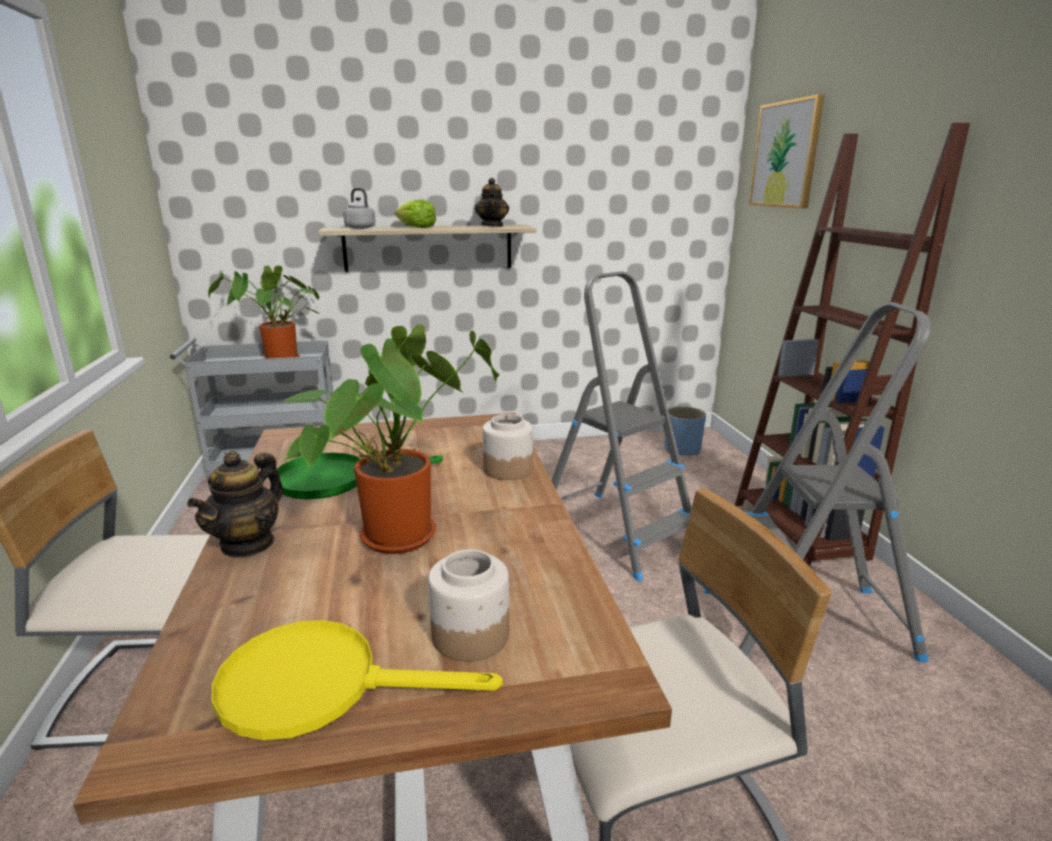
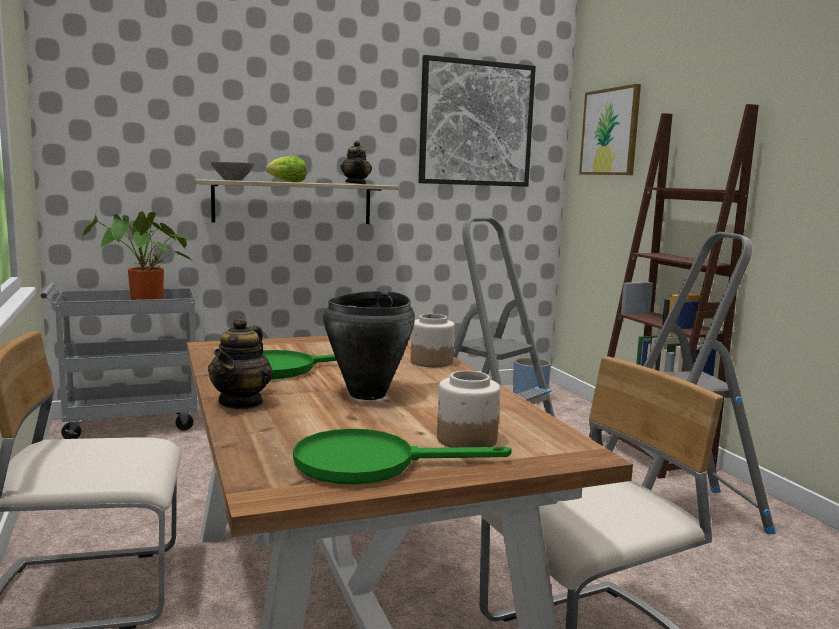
camera: 10 degrees left, 10 degrees down
(321, 685) = (372, 463): yellow frying pan -> green frying pan
(359, 228) = (232, 180): grey kettle -> grey bowl
(401, 532) = (368, 394): potted plant -> black cooking pot
(631, 149) = (476, 124): none -> picture

